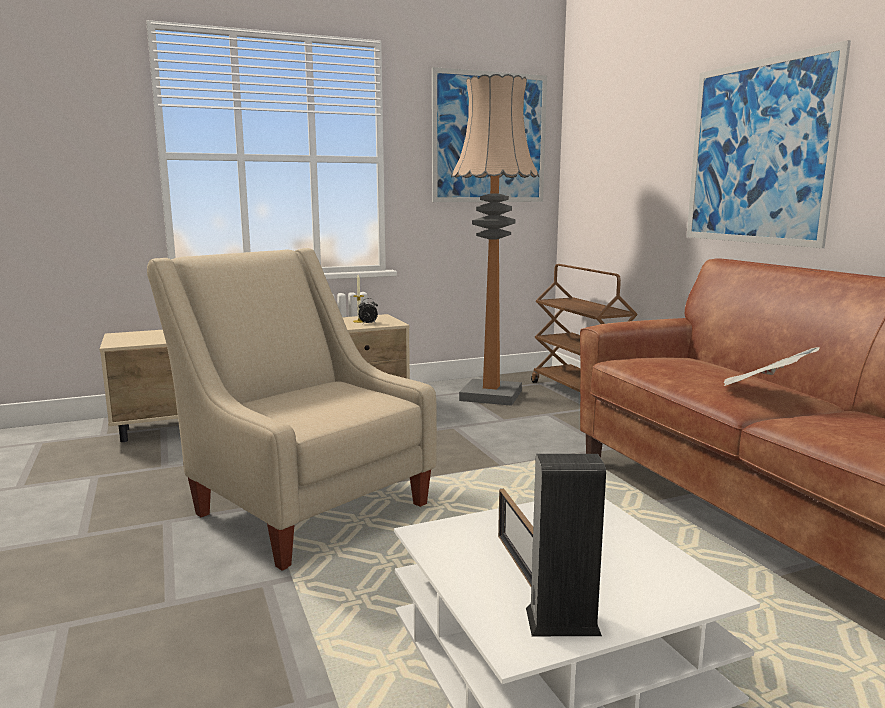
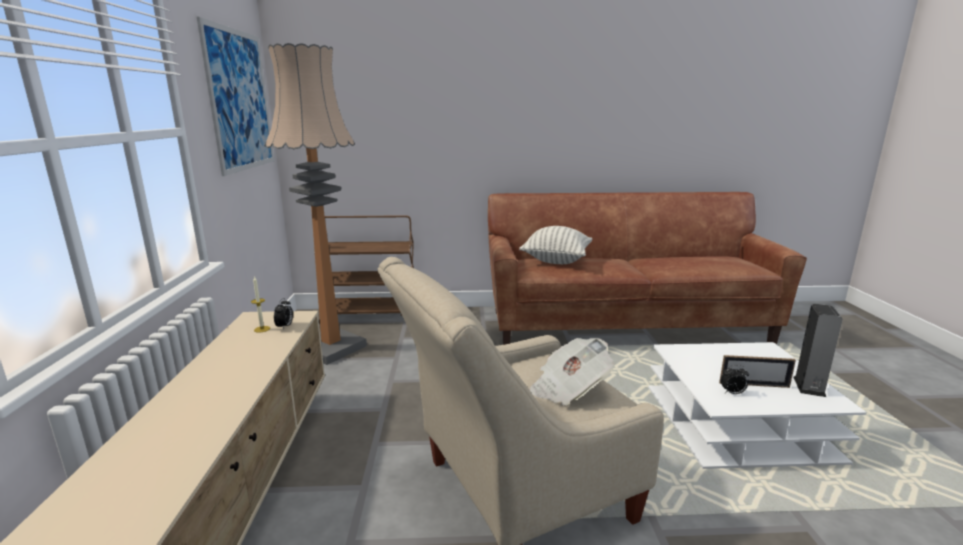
camera: 70 degrees left, 5 degrees up
(473, 545) = (732, 393): none -> alarm clock
(693, 363) = (556, 261): none -> pillow
(758, 153) = (509, 125): picture -> none
(763, 390) = (618, 262): newspaper -> newspaper (568, 389)

